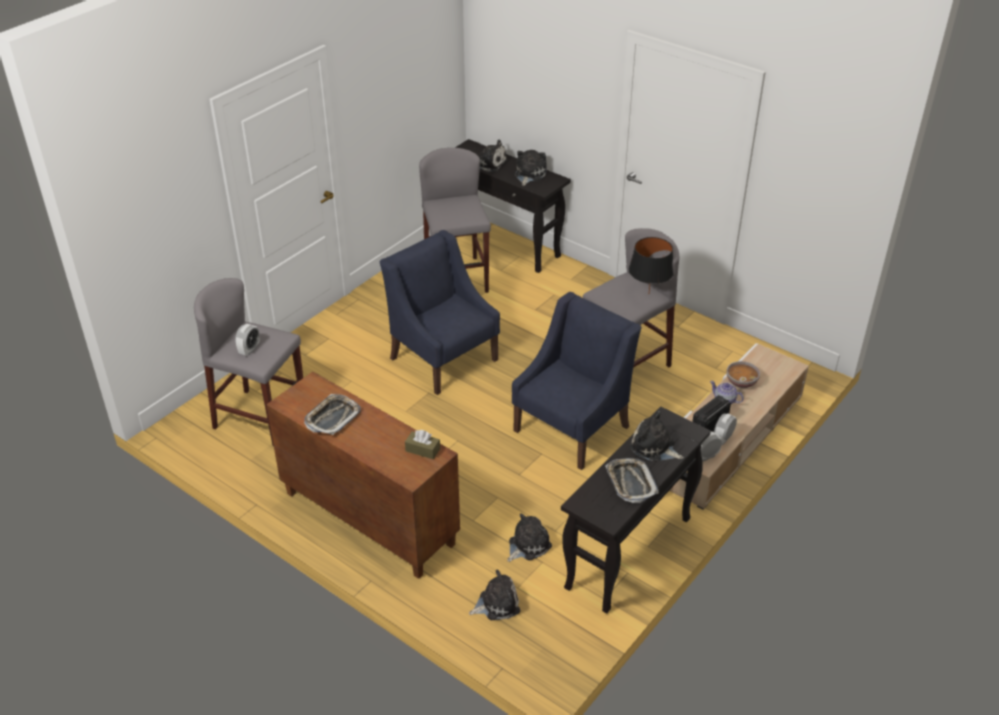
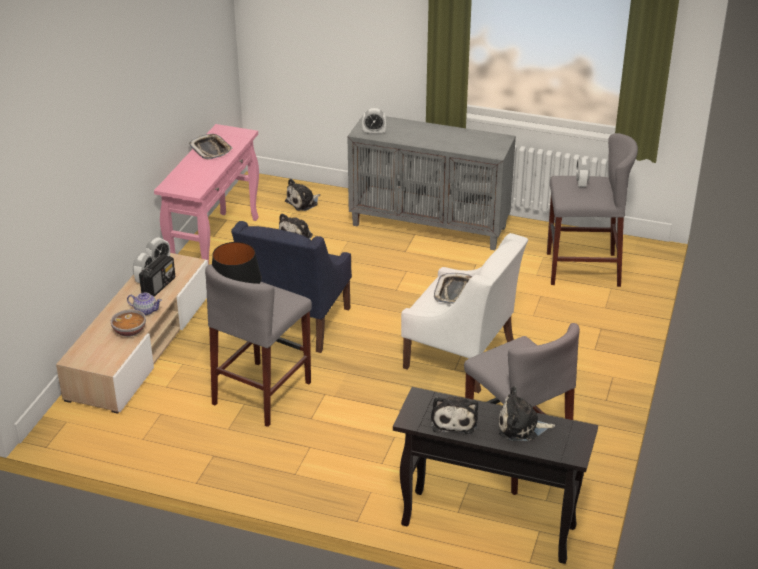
camera: 160 degrees right, 5 degrees down
(332, 418) = (457, 137): tray -> tray (454, 292)
(367, 518) = (430, 226): brown cabinet -> grey cabinet
(422, 450) = (374, 133): brown tissue box -> alarm clock
(443, 358) = (460, 357): blue armchair -> white armchair
(628, 554) = (215, 246): black console table -> pink console table
(654, 447) = (198, 172): plush toy -> none

